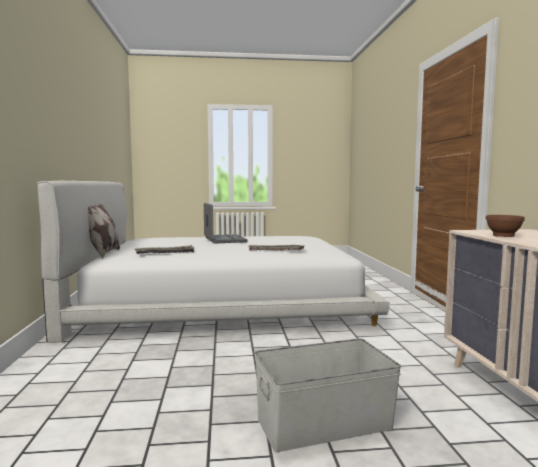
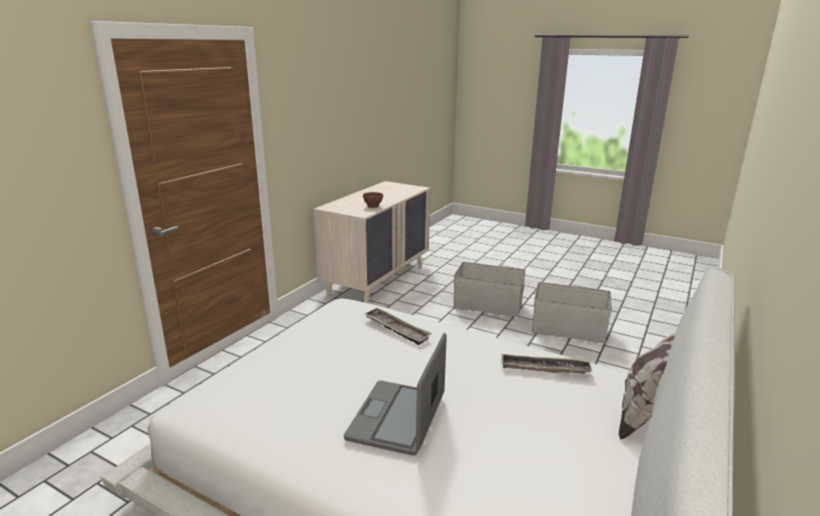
camera: 145 degrees left, 15 degrees up
(163, 422) = (568, 330): none -> grey storage box

